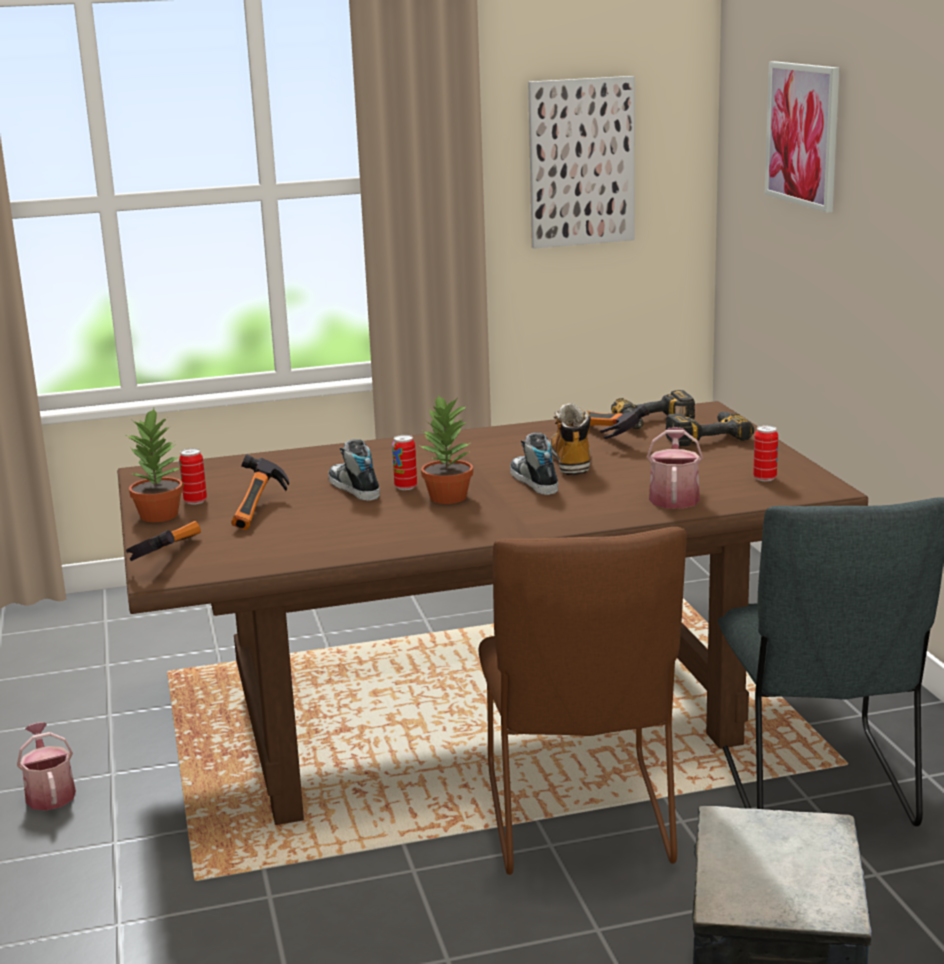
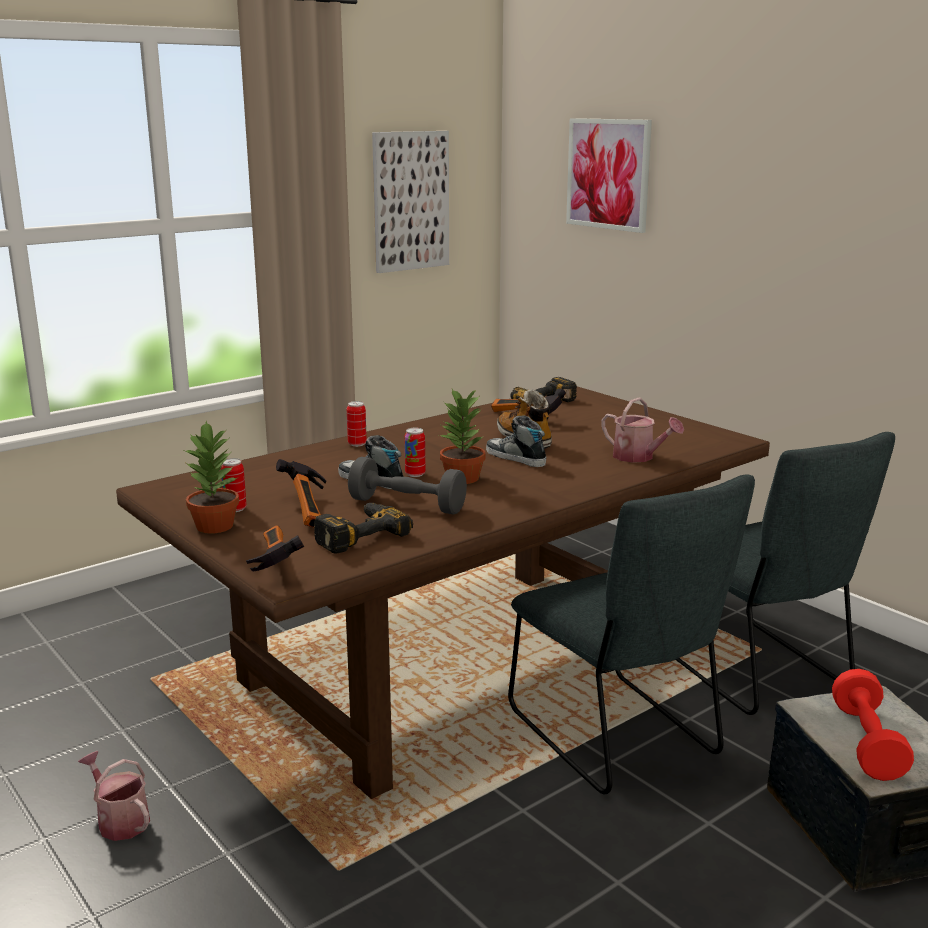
camera: 25 degrees left, 0 degrees up
(357, 518) = (407, 505): none -> grey dumbbell
(579, 823) = (618, 737): brown chair -> grey chair
(674, 497) = (638, 457): watering can -> watering can turned 150 degrees clockwise
(705, 436) = (598, 410): power drill -> power drill (357, 534)
(755, 869) = (867, 743): none -> red dumbbell
(764, 478) = (683, 436): can -> can (357, 444)

